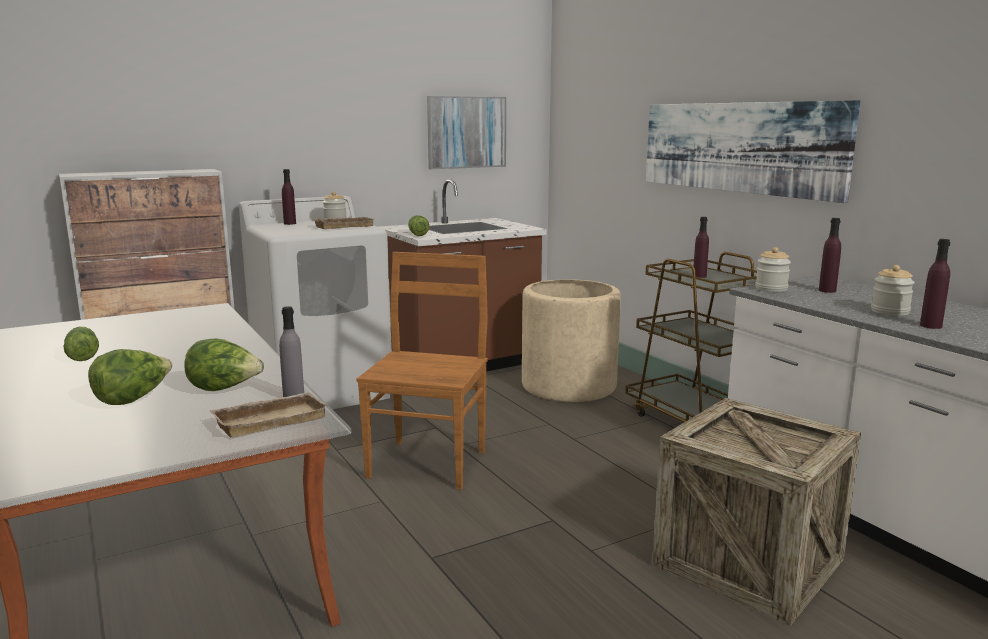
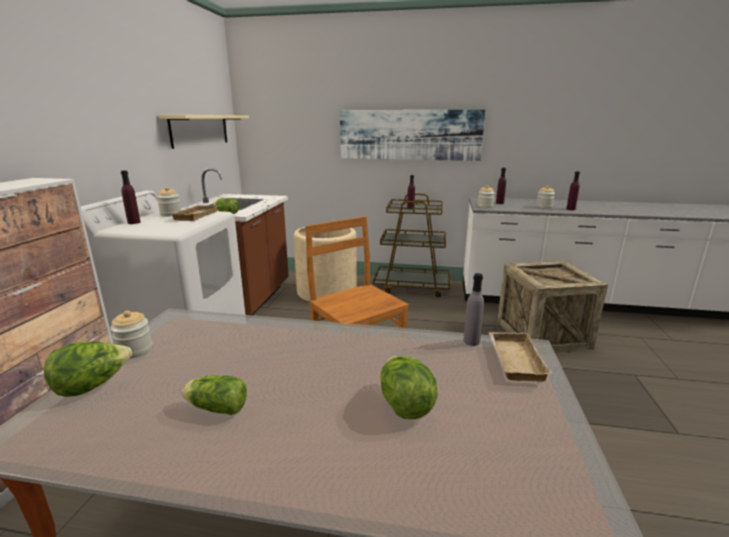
camera: 50 degrees left, 5 degrees up
(144, 317) = (135, 350): none -> jar
(224, 389) = (423, 360): lettuce -> lettuce (92, 386)
(466, 132) = (200, 130): picture -> beige shelf

